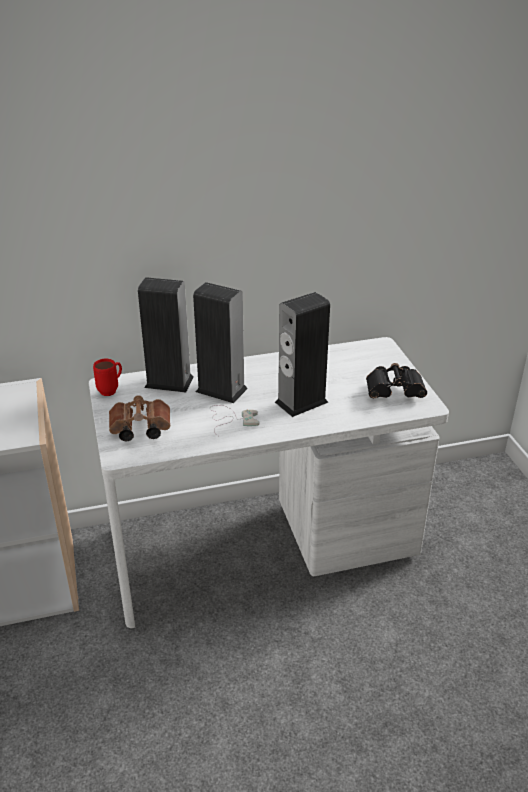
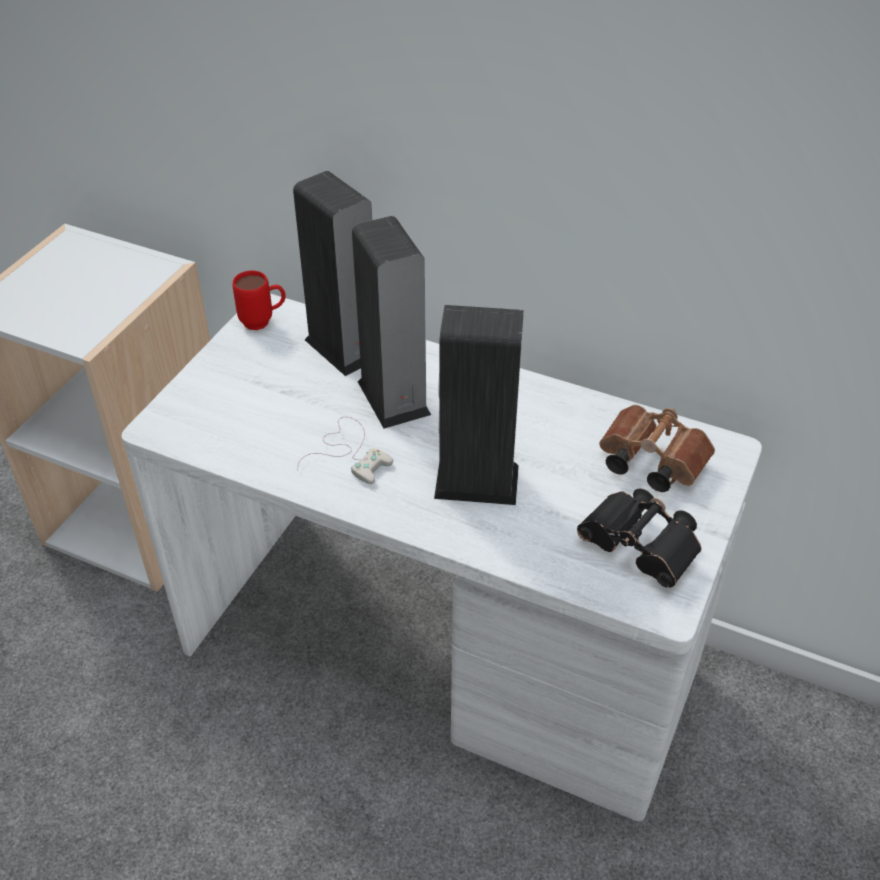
camera: 40 degrees right, 10 degrees up
(138, 430) = (223, 401): brown binoculars -> brown binoculars (648, 462)

